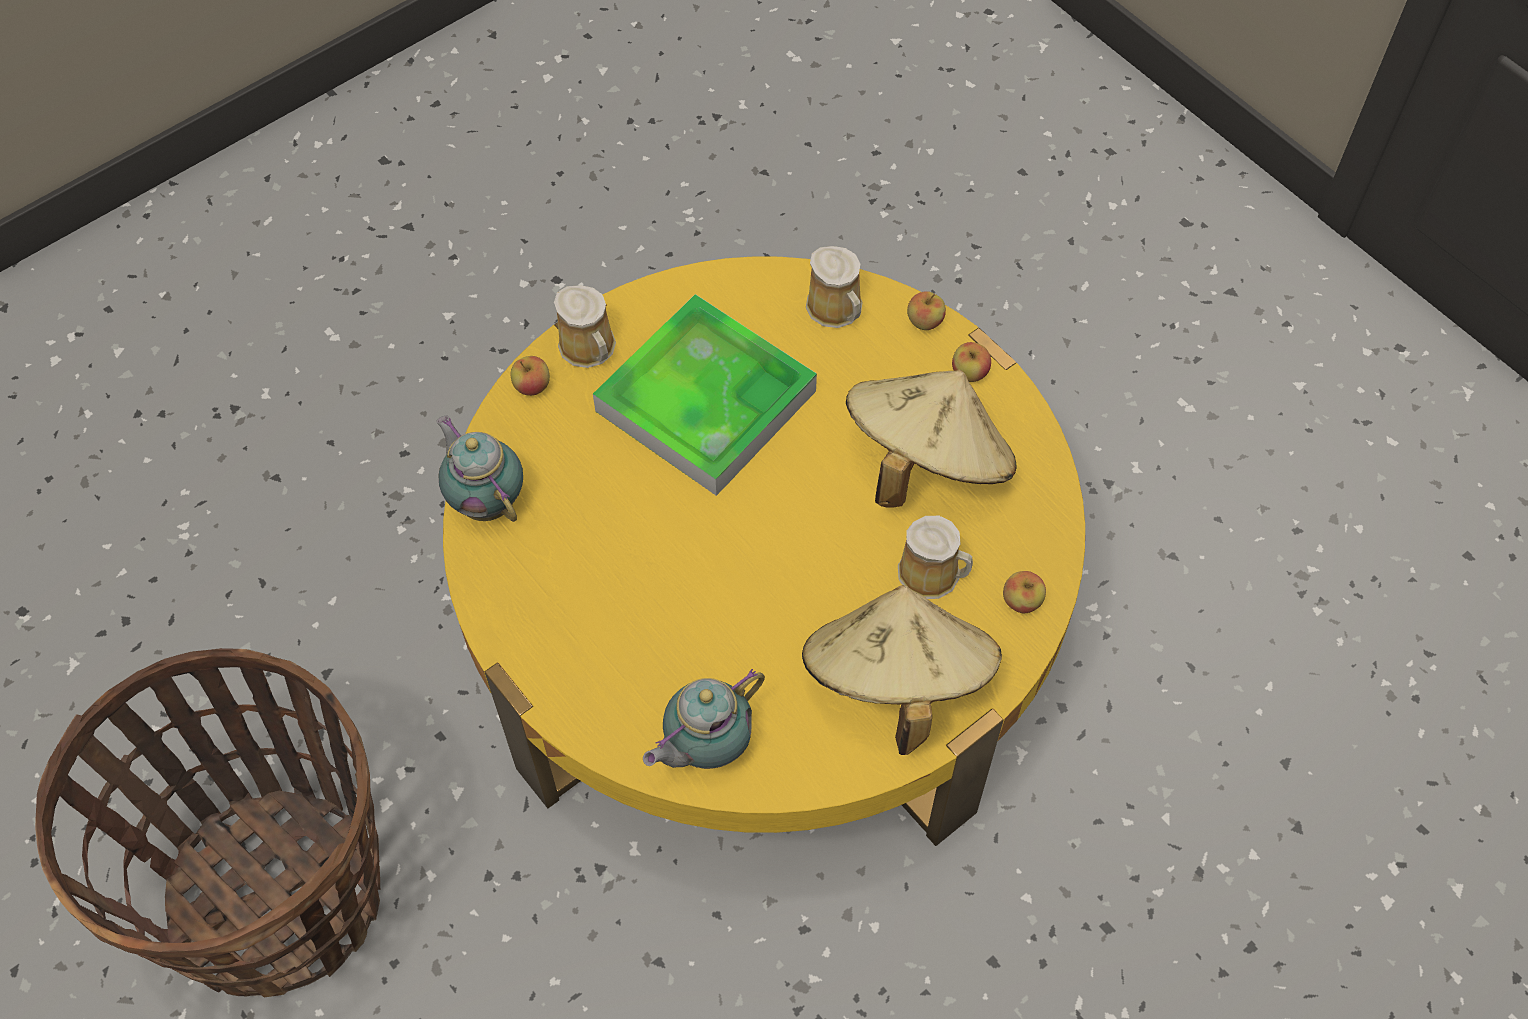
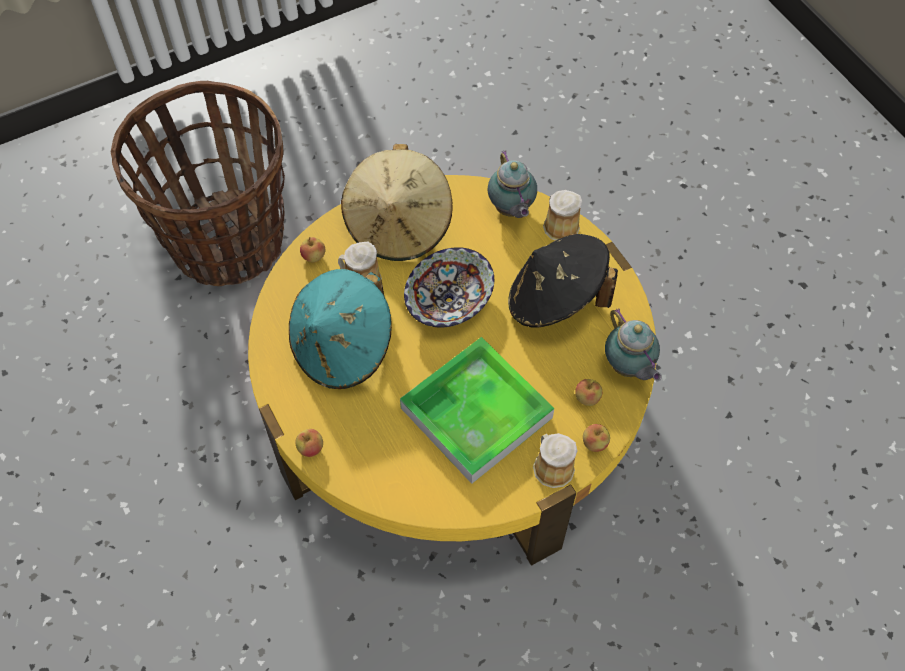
camera: 170 degrees left, 0 degrees up
(277, 894) = (746, 298): basket -> basket (227, 242)
(608, 589) = (555, 300): none -> black hat
(705, 747) = (511, 210): teapot -> teapot turned 105 degrees clockwise
(781, 561) = (448, 300): none -> bowl
(836, 309) = (370, 469): mug -> mug (559, 226)
(925, 462) = (343, 347): beige hat -> turquoise hat
(969, 373) = (293, 404): apple -> apple (587, 398)

